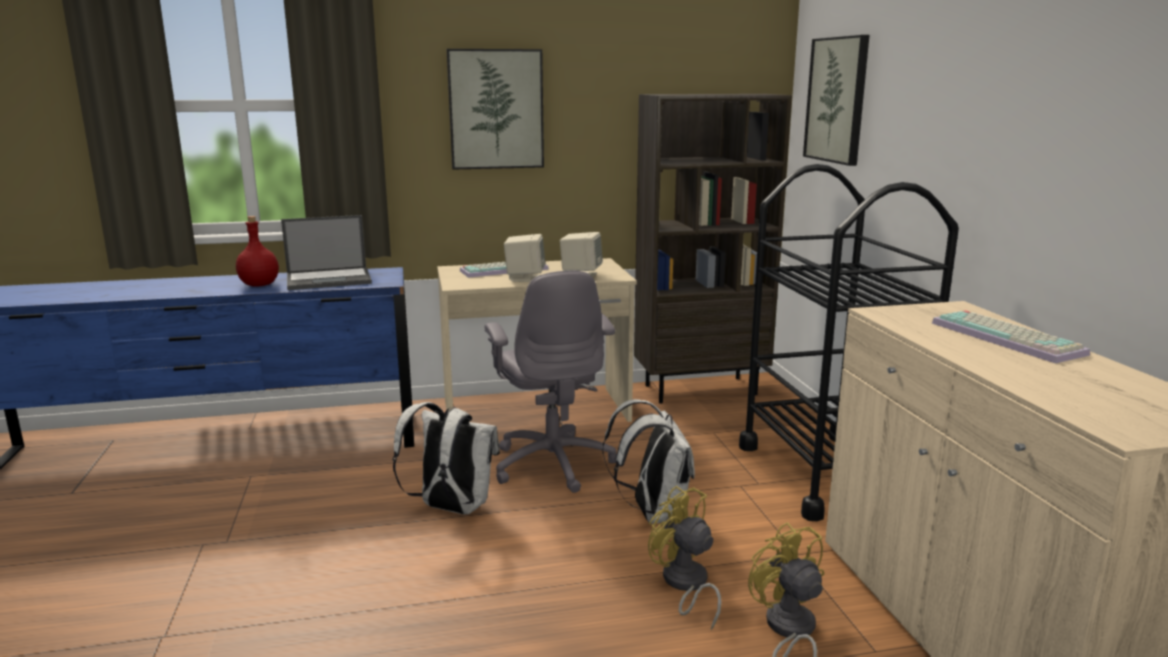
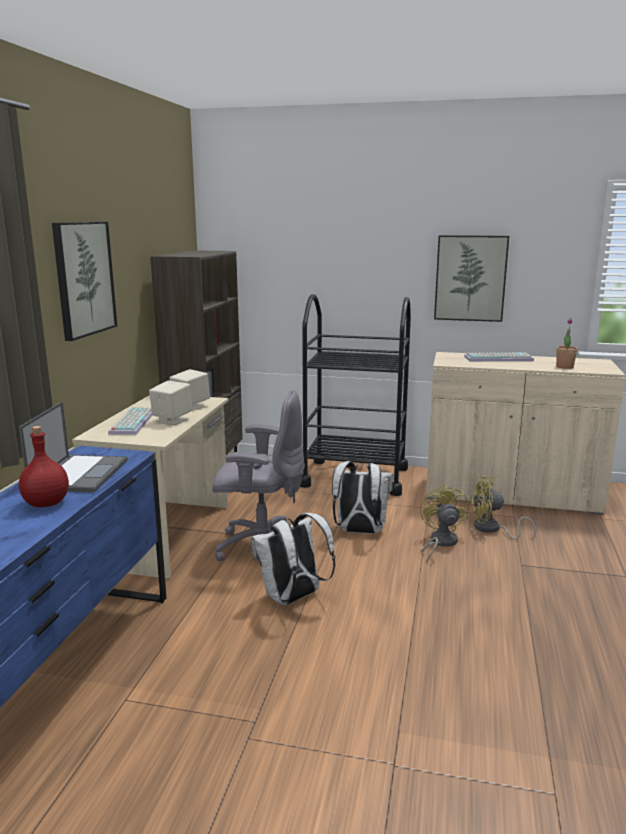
camera: 65 degrees left, 0 degrees up
(684, 585) = (440, 542): yellow fan -> yellow fan turned 105 degrees clockwise
(837, 100) = (262, 252): picture -> picture (470, 278)
(1061, 389) = (564, 367): none -> potted plant

